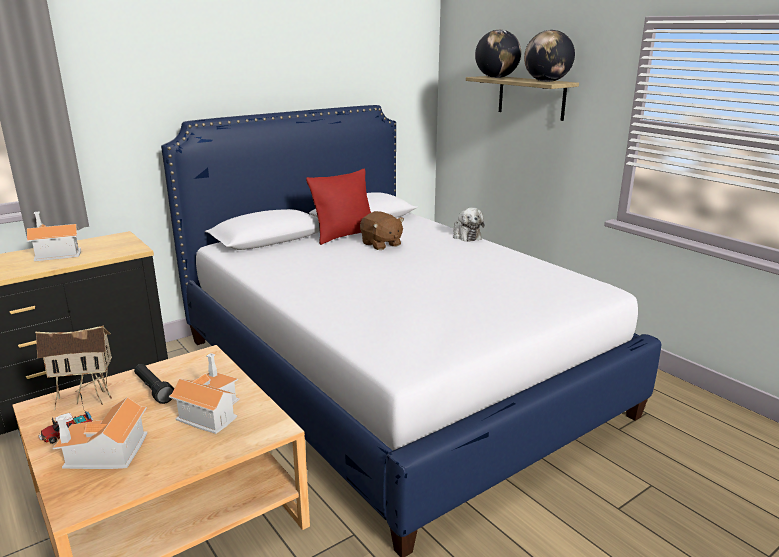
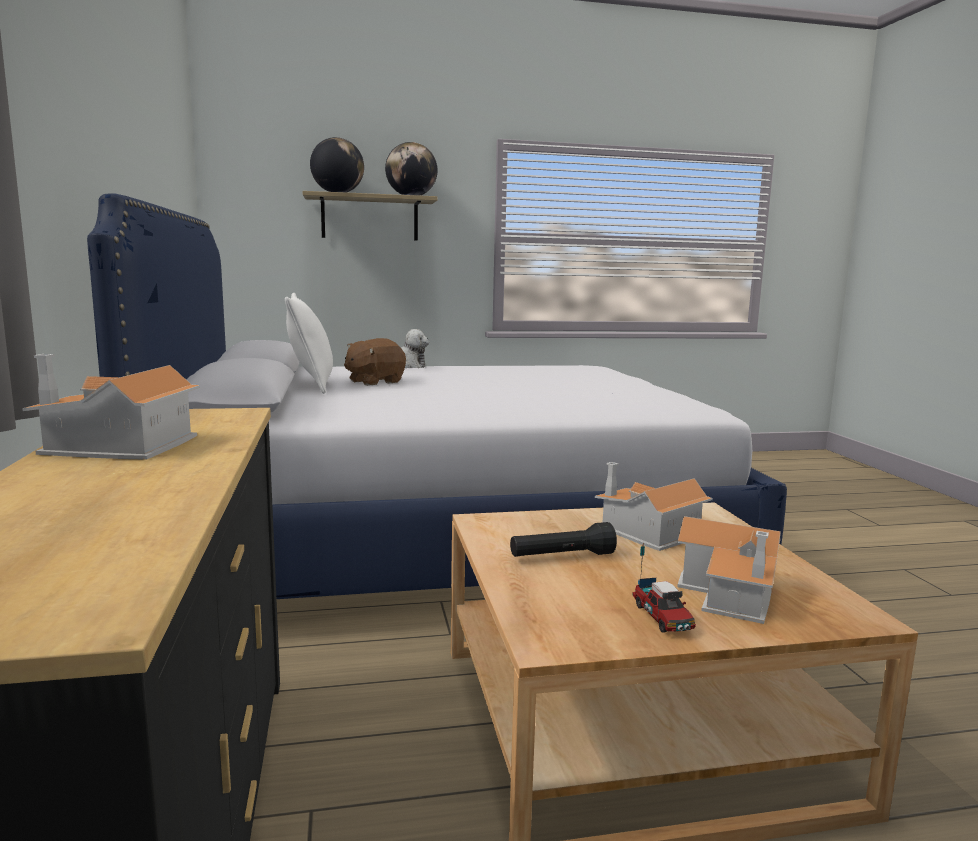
camera: 65 degrees left, 10 degrees down
(86, 398) = (553, 601): toy house -> none
(344, 236) = (311, 385): red pillow -> white pillow
(381, 244) = (374, 382): brown plush toy -> brown plush toy turned 150 degrees clockwise

